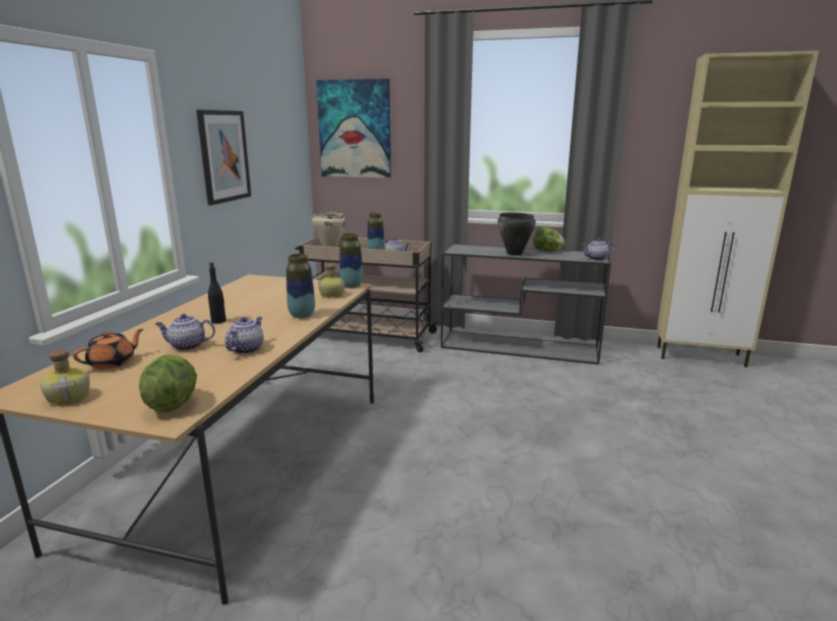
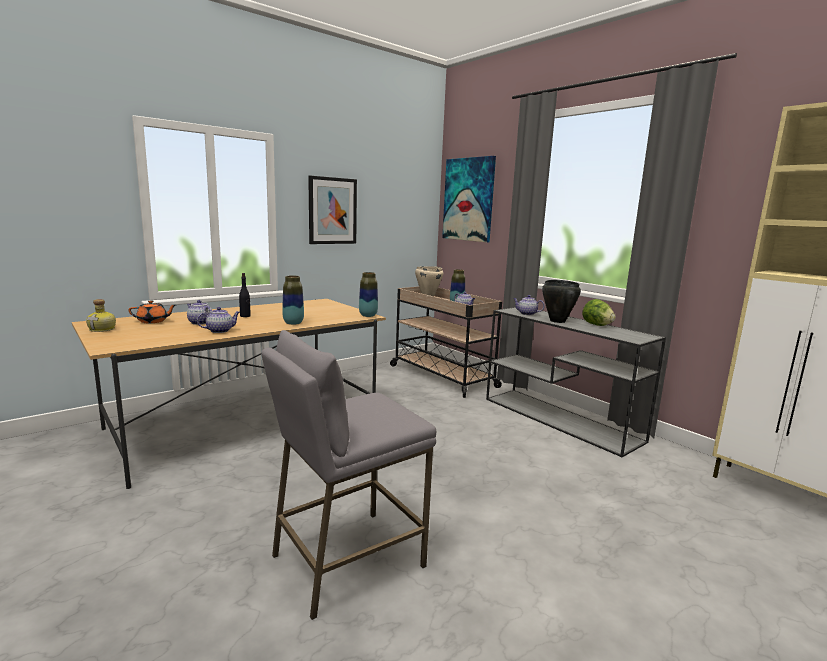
camera: 35 degrees right, 5 degrees down
(172, 404) = (126, 343): lettuce -> none
(332, 295) = (341, 317): bottle -> none
(556, 541) = (347, 561): none -> grey stool
(596, 258) = (633, 338): teapot -> teapot (526, 314)

